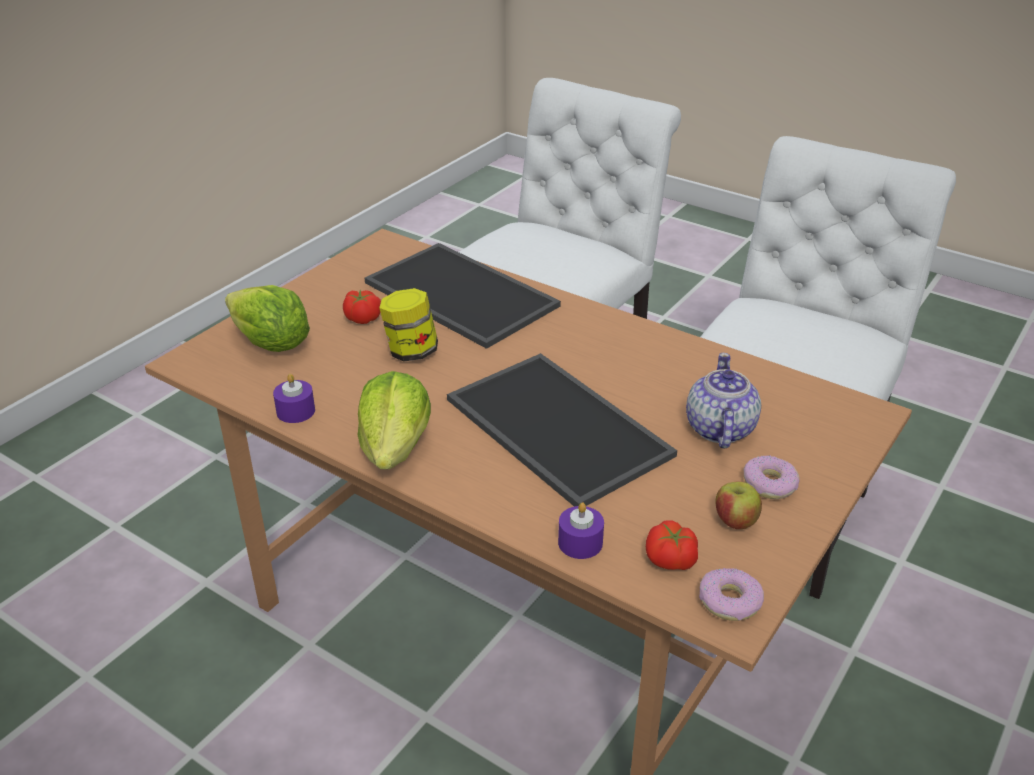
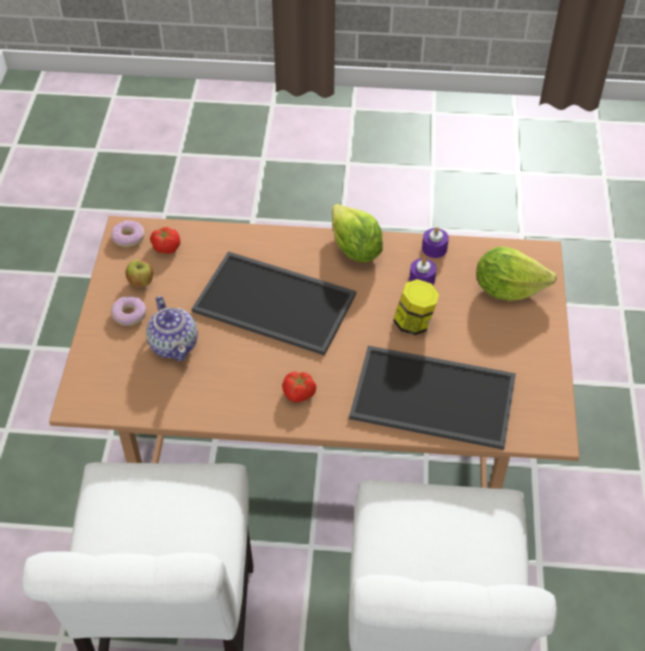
camera: 150 degrees right, 15 degrees up
(363, 317) = (477, 339): tomato -> tomato (299, 393)
(580, 542) = (216, 237): purple candle -> purple candle (422, 279)

